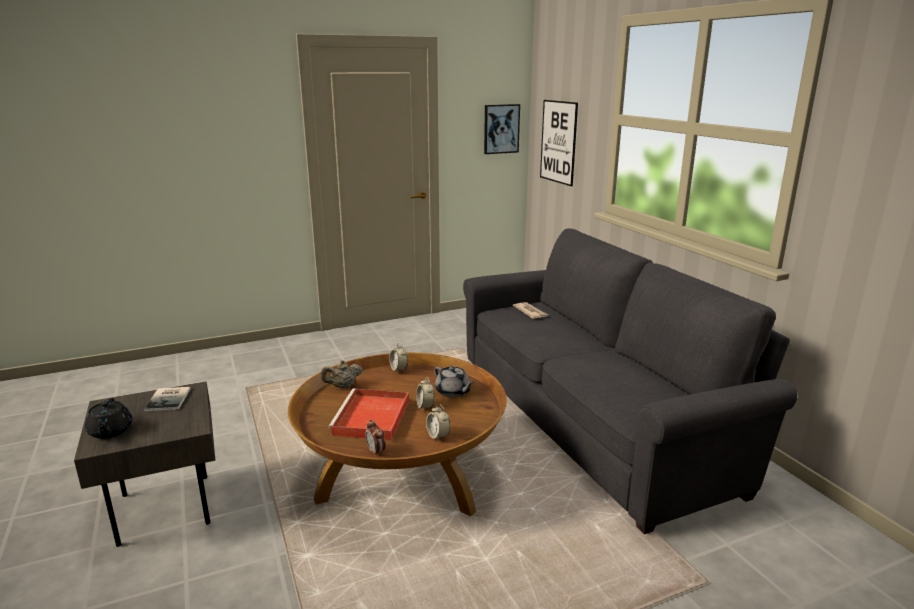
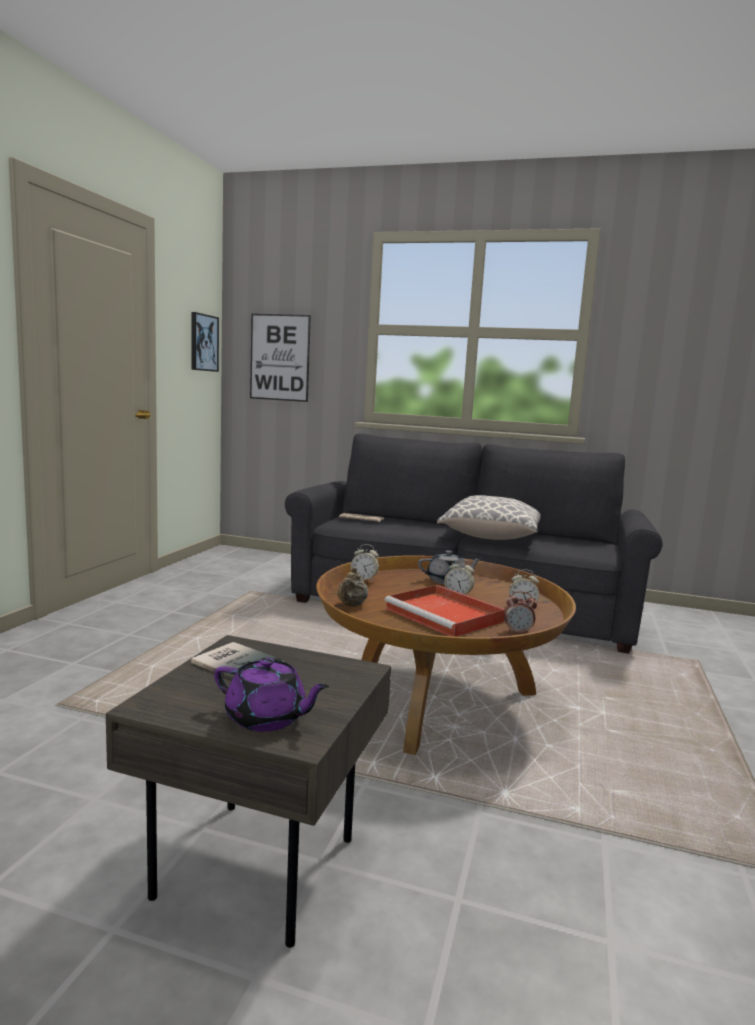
camera: 50 degrees left, 10 degrees down
(110, 431) = (267, 718): black teapot -> purple teapot
(591, 362) = (490, 537): none -> pillow

